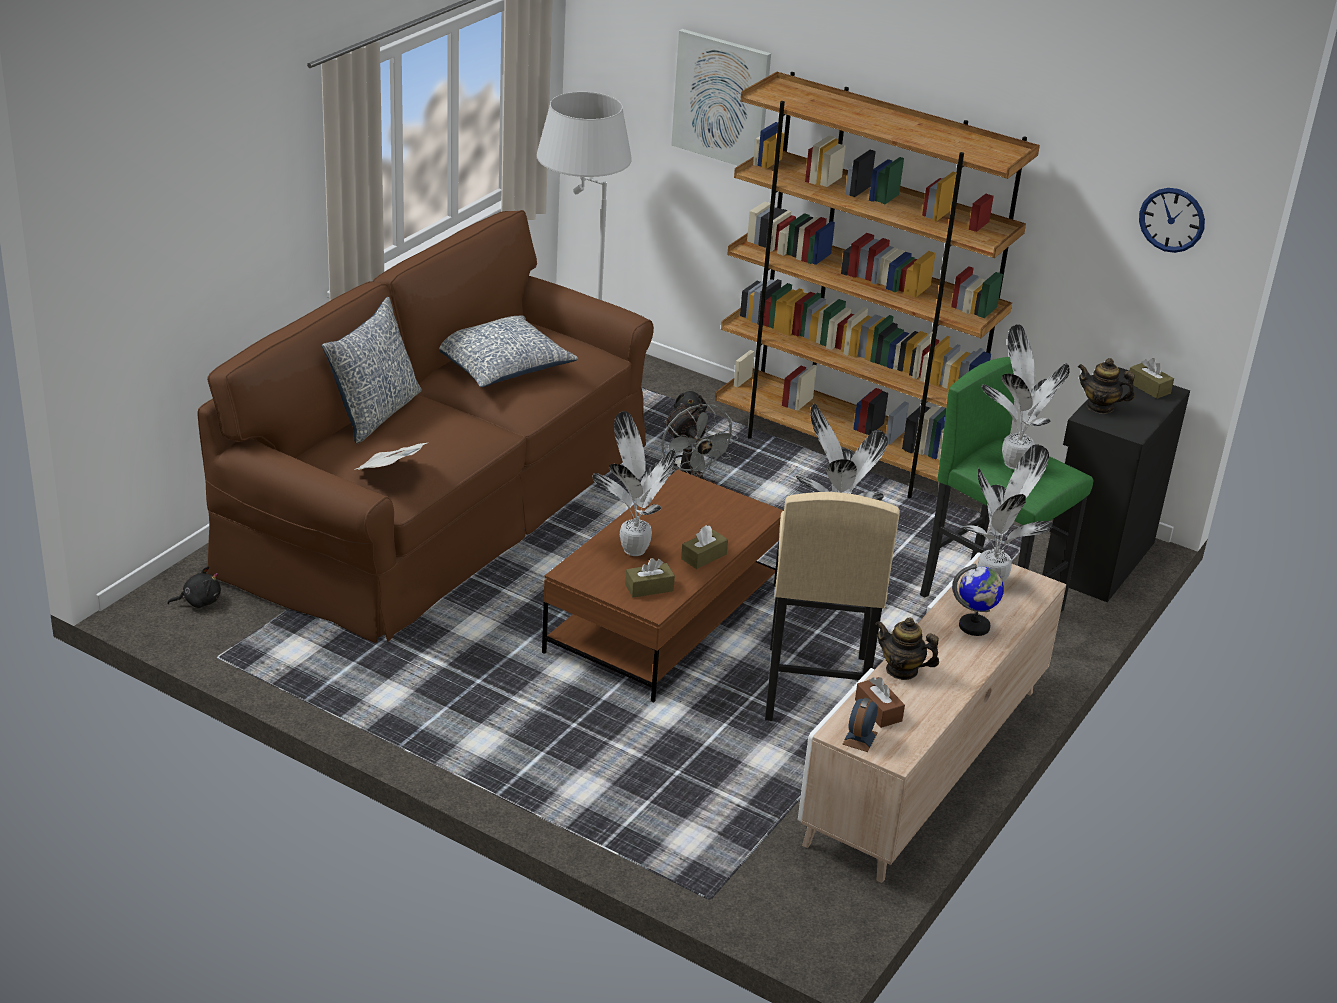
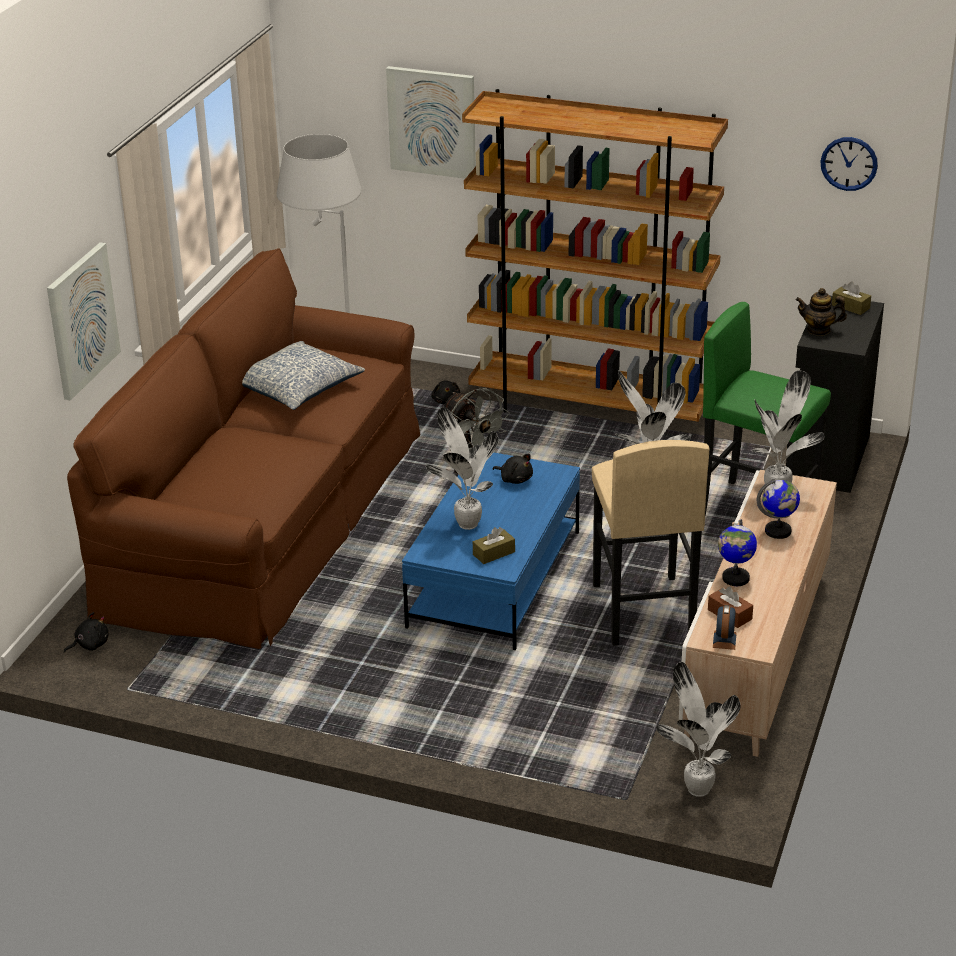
camera: 10 degrees left, 0 degrees up
(255, 244) = (81, 320): none -> picture
(375, 413) = (206, 450): pillow -> none
(391, 472) = (244, 498): newspaper -> none
(663, 618) = (494, 579): brown coffee table -> blue coffee table
(704, 556) = (528, 518): brown tissue box -> none
(708, 510) = (515, 479): none -> black plush toy
(902, 670) = (735, 578): teapot -> globe
(1014, 463) = (765, 390): potted plant -> potted plant (697, 788)

